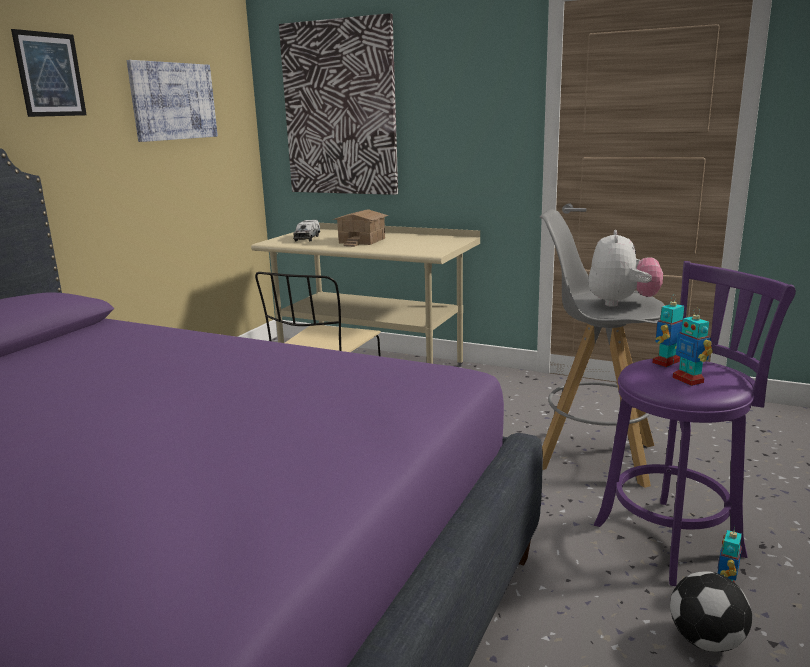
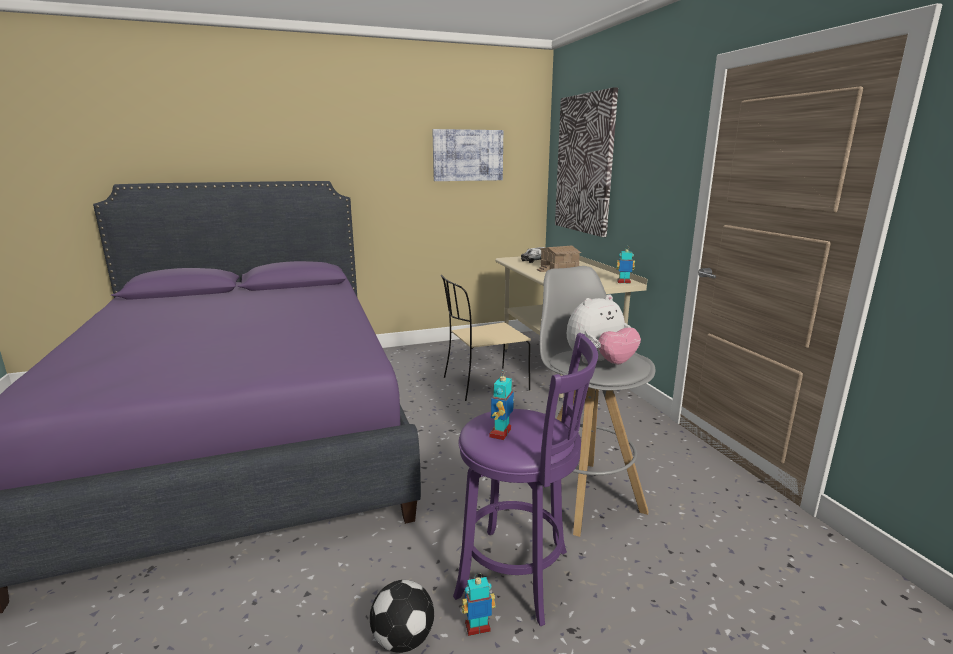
camera: 45 degrees right, 0 degrees up
(50, 74) = (375, 139): picture -> none
(666, 362) = (527, 417): toy robot -> toy robot (623, 282)

